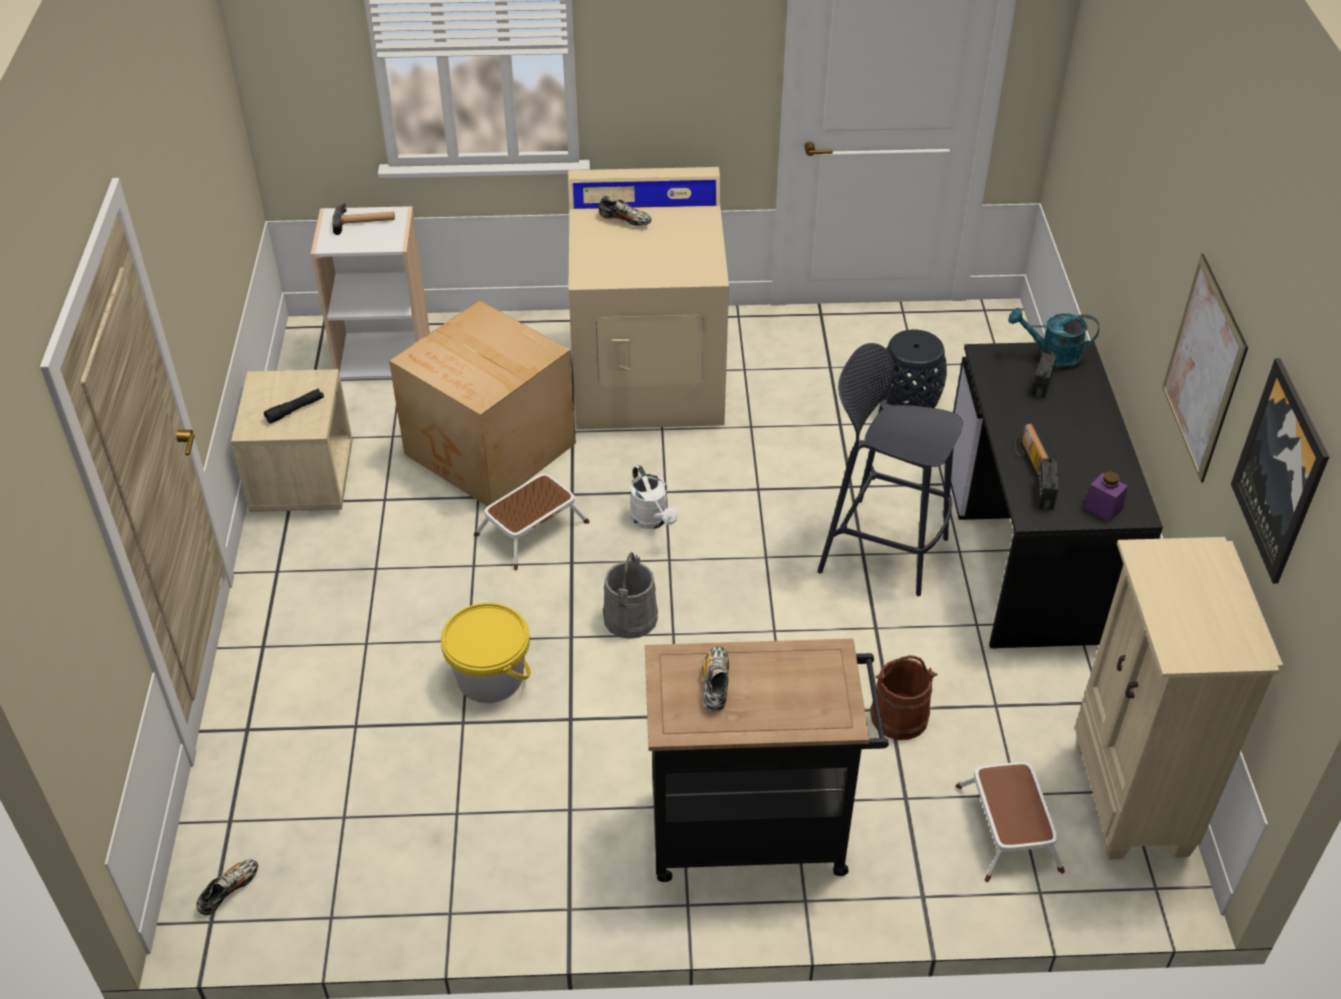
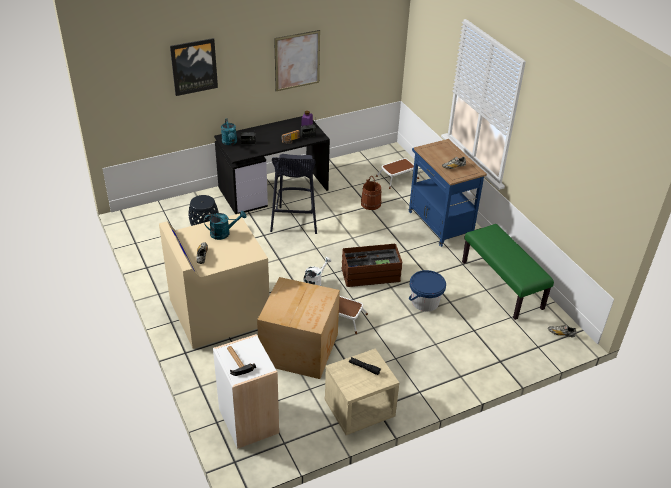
camera: 115 degrees left, 5 degrees down
(450, 857) = (502, 285): none -> green bench
(490, 677) = (425, 302): yellow bucket -> blue bucket
(630, 617) = (370, 274): grey bucket -> brown storage box
(675, 255) = (224, 233): none -> turquoise watering can
(754, 833) = (438, 223): black cart -> blue cart
(1128, 800) = (371, 159): beige cabinet -> none
(1281, 471) = (357, 34): picture -> picture (194, 66)

